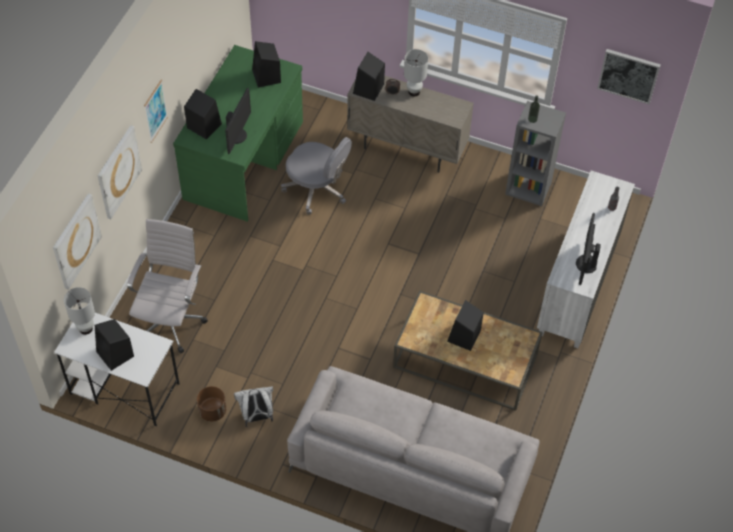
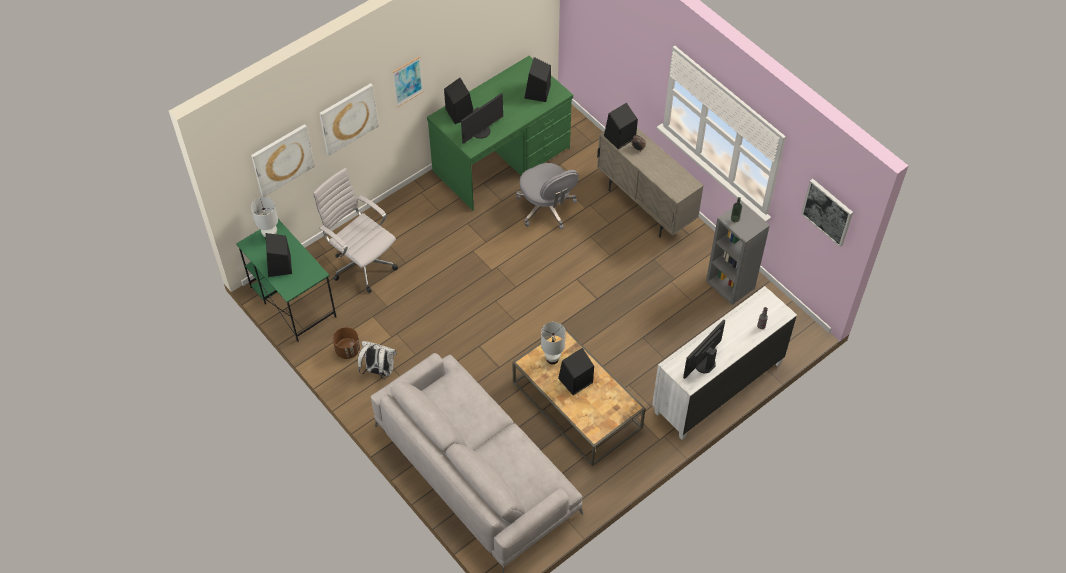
camera: 30 degrees right, 0 degrees up
(124, 388) = (292, 301): white desk -> green desk
(171, 320) = (362, 264): white office chair -> white office chair turned 90 degrees counterclockwise
(413, 91) = (657, 155): white table lamp -> white table lamp (552, 358)

